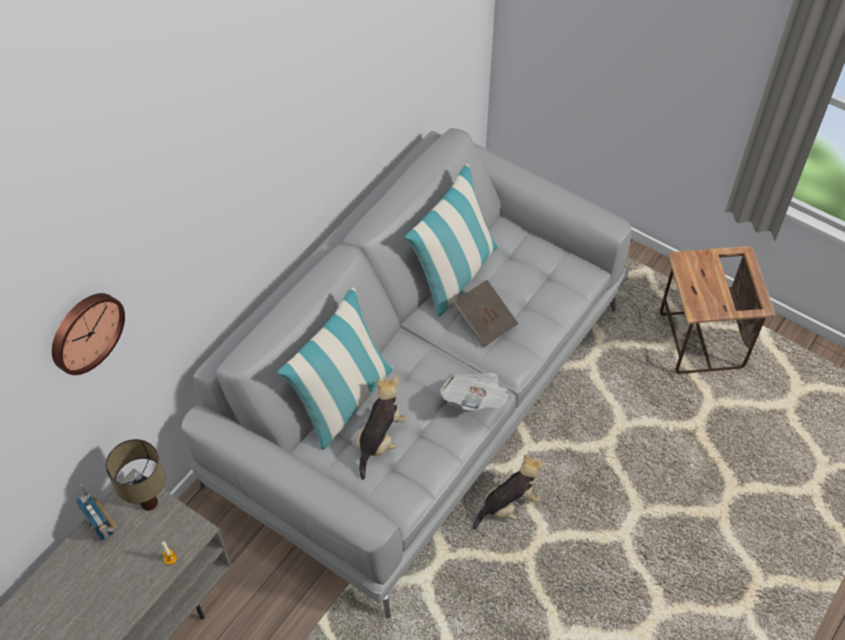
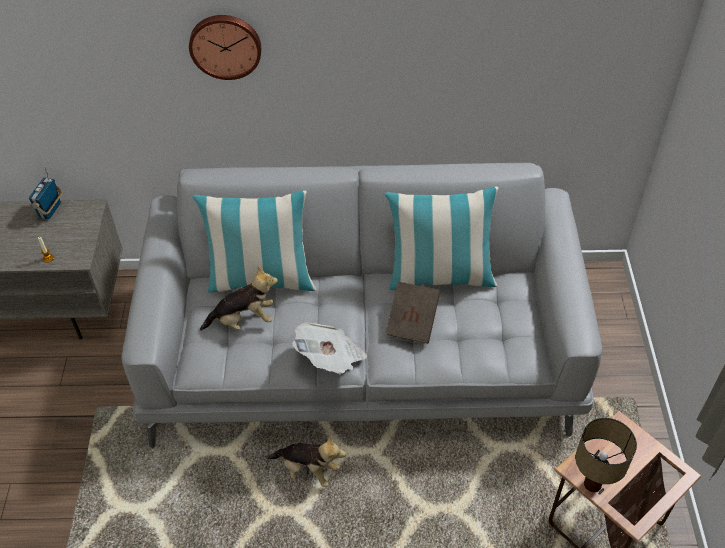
camera: 55 degrees right, 5 degrees down
(85, 331) = (73, 46): wall clock -> wall clock (225, 45)
(148, 503) = (84, 222): table lamp -> table lamp (591, 484)

